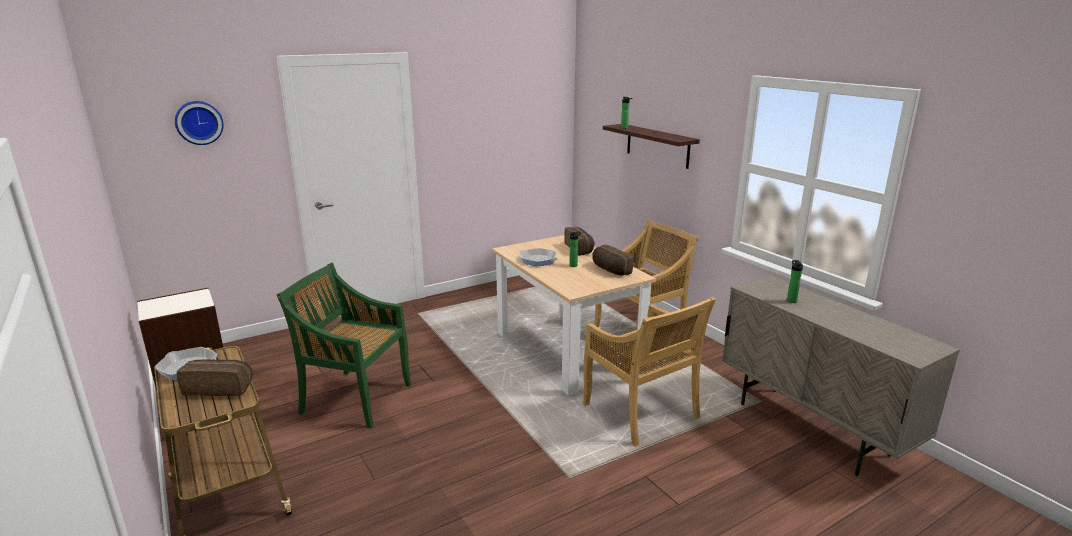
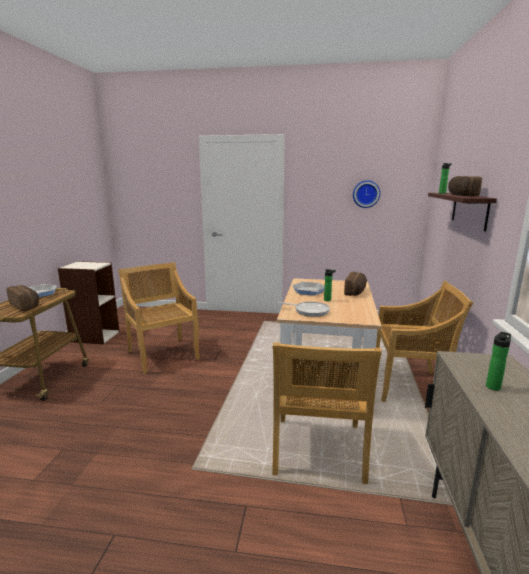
camera: 40 degrees right, 5 degrees down
(199, 122) = (154, 174): wall clock -> wall clock (366, 194)
(355, 398) = (163, 354): green chair -> beige chair
(580, 282) = (309, 311): none -> frying pan
(610, 270) = (351, 310): bread -> bread (460, 195)

